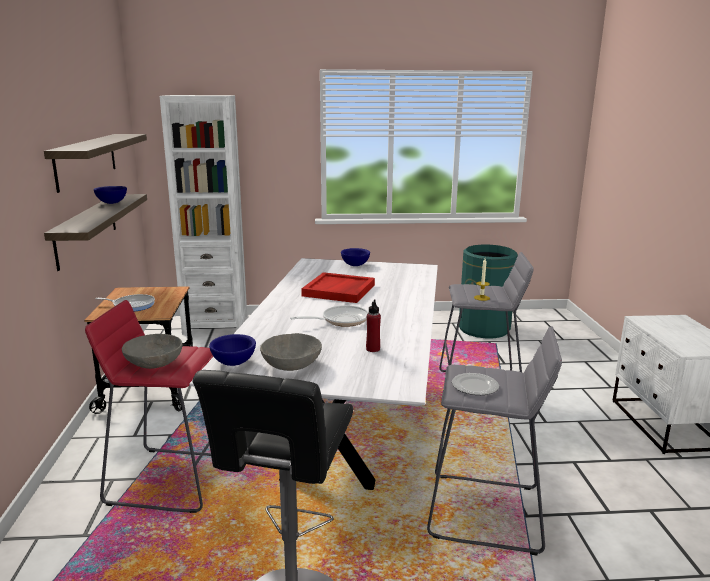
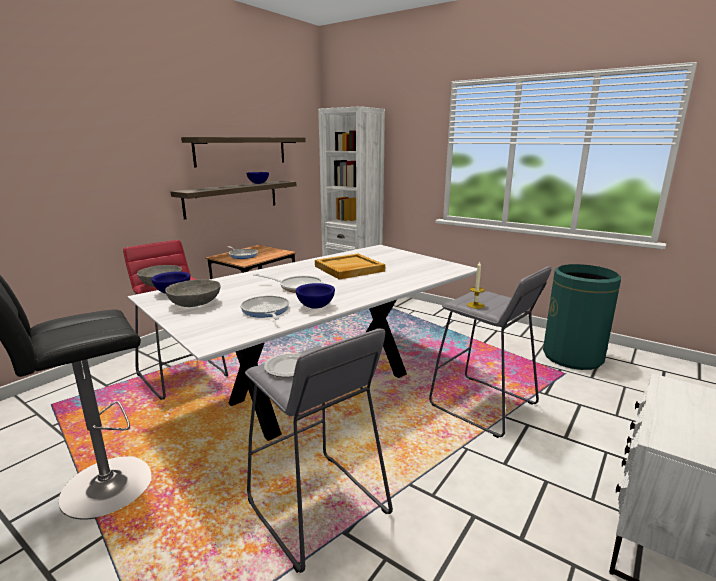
camera: 40 degrees right, 0 degrees up
(339, 290) = (349, 269): red tray -> beige tray
(355, 265) = (406, 256): blue bowl -> blue bowl (315, 307)
(373, 349) = (265, 311): red bottle -> frying pan

